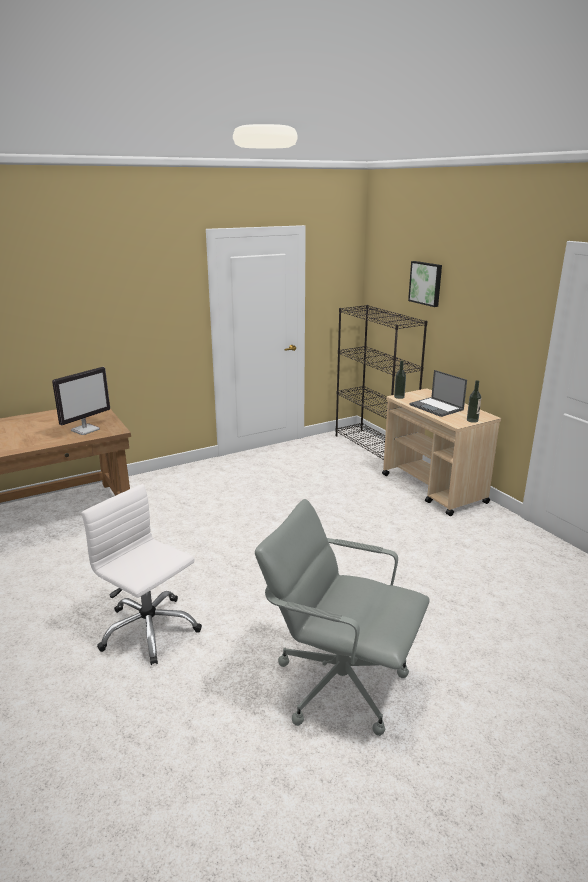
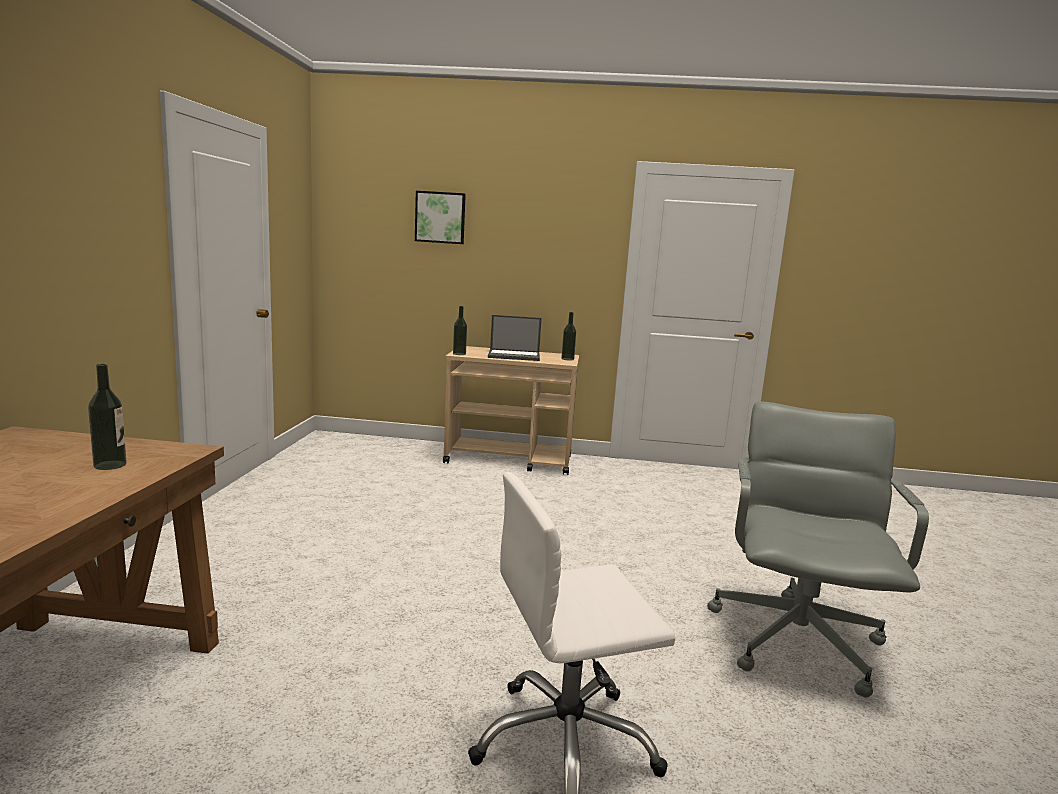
camera: 55 degrees left, 10 degrees down
(85, 429) = (110, 465): monitor -> bottle
(340, 683) = (797, 640): grey office chair -> grey office chair turned 135 degrees clockwise
(374, 447) = (379, 443): black bookcase -> none

